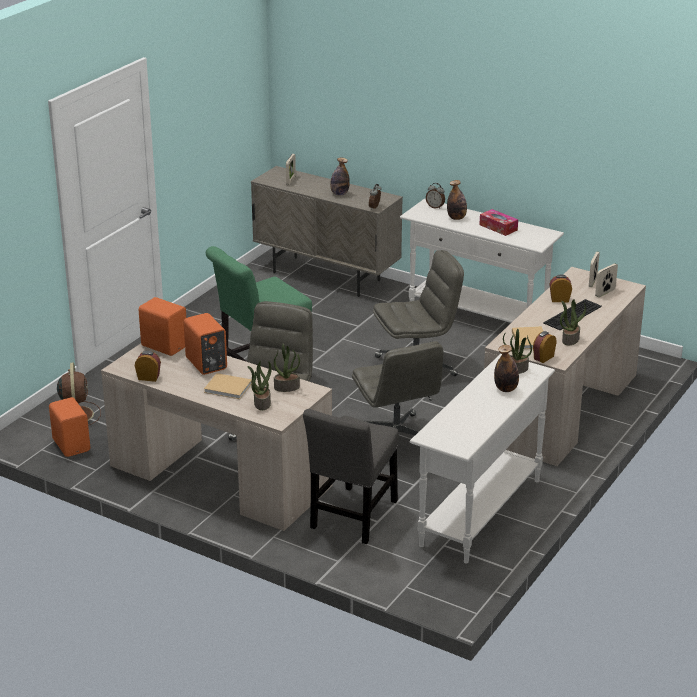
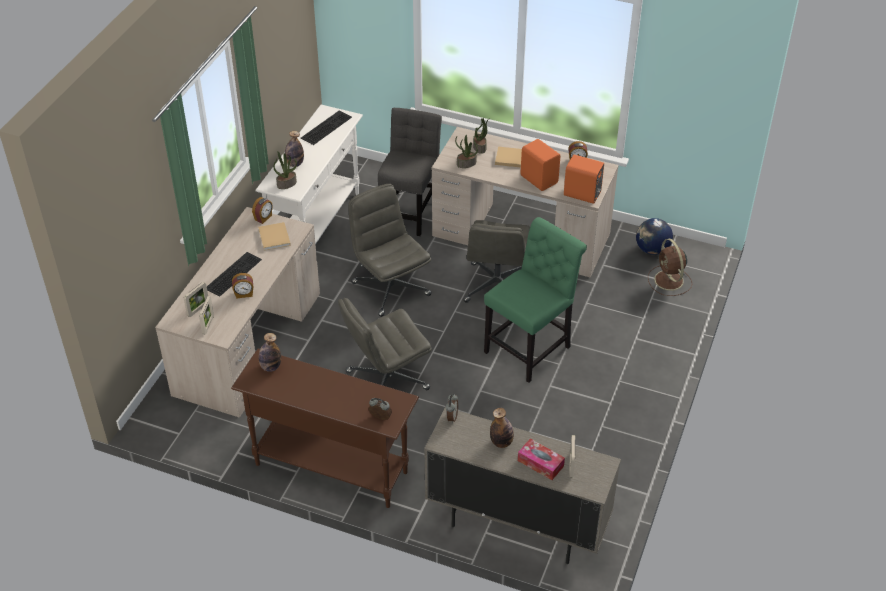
camera: 170 degrees right, 15 degrees up
(72, 445) = (652, 249): orange speaker -> globe
(456, 218) = (353, 398): bottle -> bottle (270, 367)
(462, 427) = (326, 127): none -> keyboard
(477, 318) = (331, 467): white console table -> brown console table
(498, 227) = (304, 385): tissue box -> tissue box (540, 463)
(570, 339) = (238, 241): potted plant -> none

